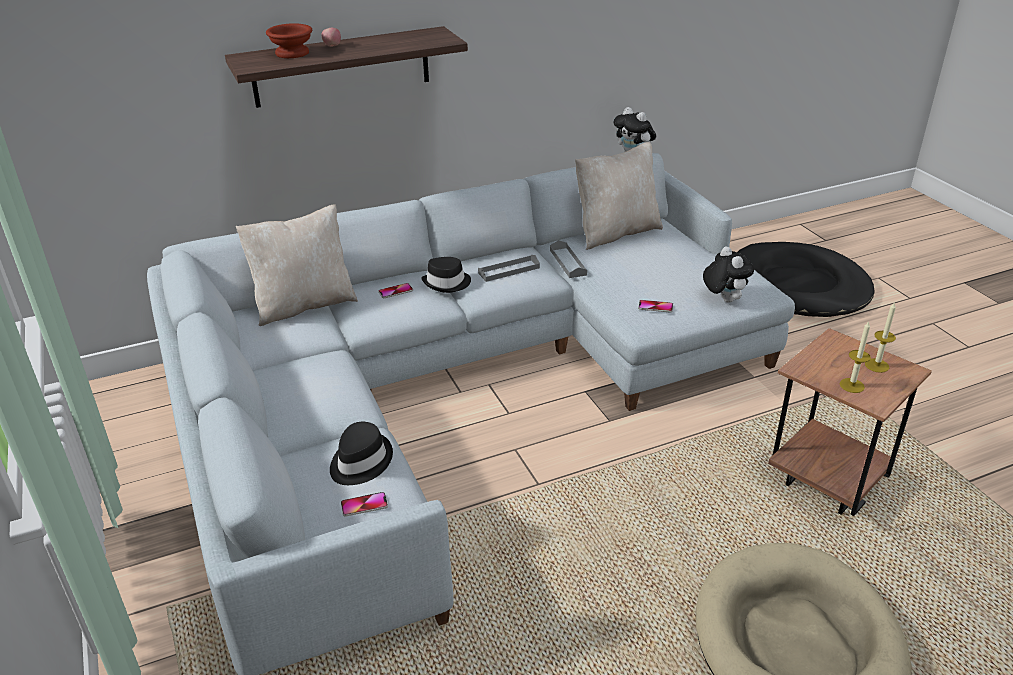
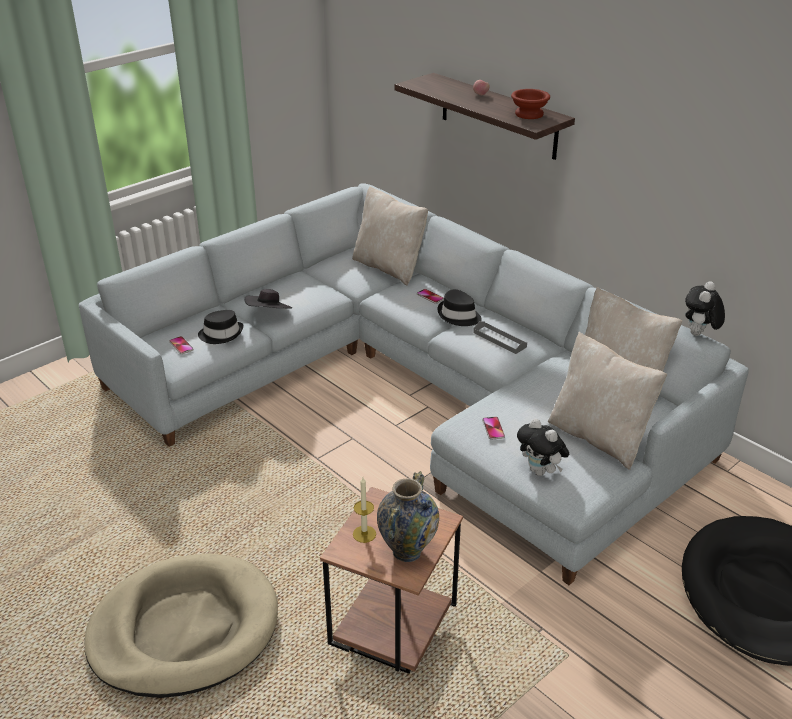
camera: 70 degrees right, 0 degrees up
(291, 53) = (452, 87): brown bowl -> brown bowl (528, 114)
(340, 412) = (269, 314): none -> black hat
(568, 262) = (538, 367): grey tray -> none
(689, 259) = (599, 437): none -> beige pillow
(723, 299) = (540, 471): plush toy -> plush toy turned 90 degrees clockwise
(877, 365) = (407, 551): candle -> vase

